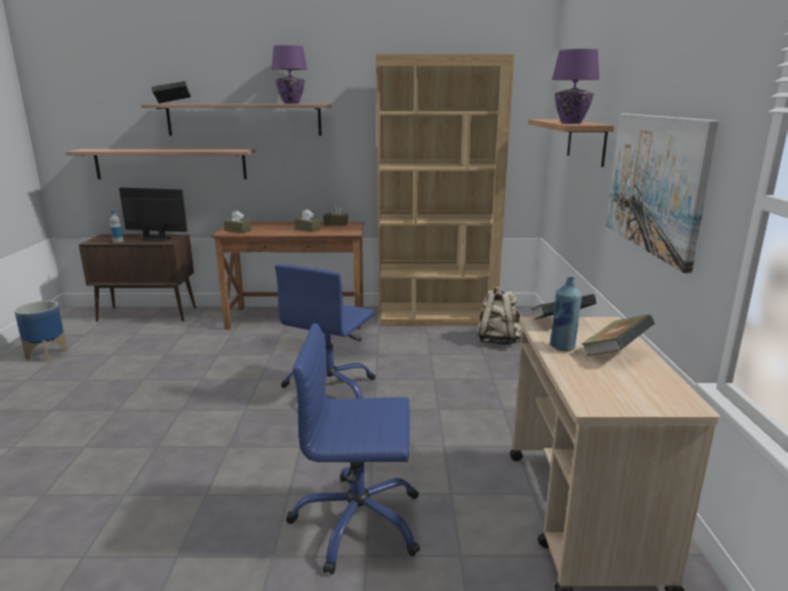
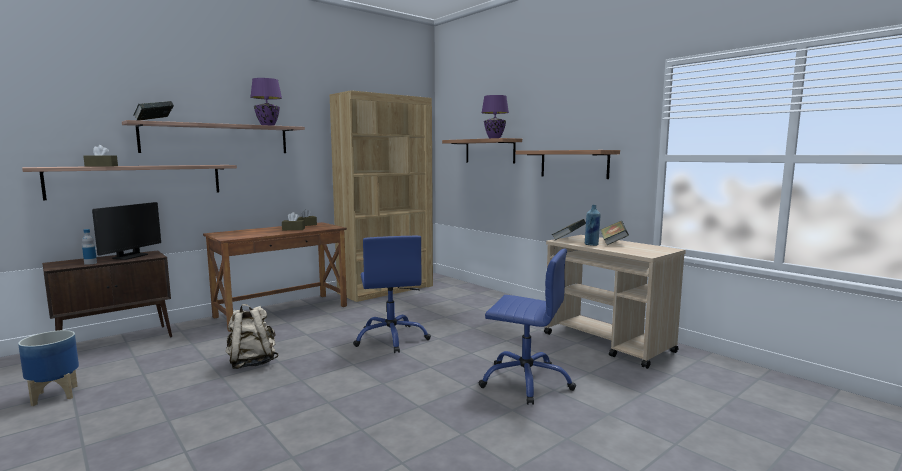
camera: 40 degrees left, 10 degrees down
(156, 238) = (130, 256): monitor -> monitor turned 135 degrees clockwise
(237, 230) = (234, 236): brown tissue box -> brown tissue box (101, 166)
(358, 522) = (526, 381): blue office chair -> blue office chair turned 120 degrees counterclockwise
(498, 341) = (447, 292): beige backpack -> beige backpack (252, 363)
(655, 183) = (574, 164): picture -> shelf

